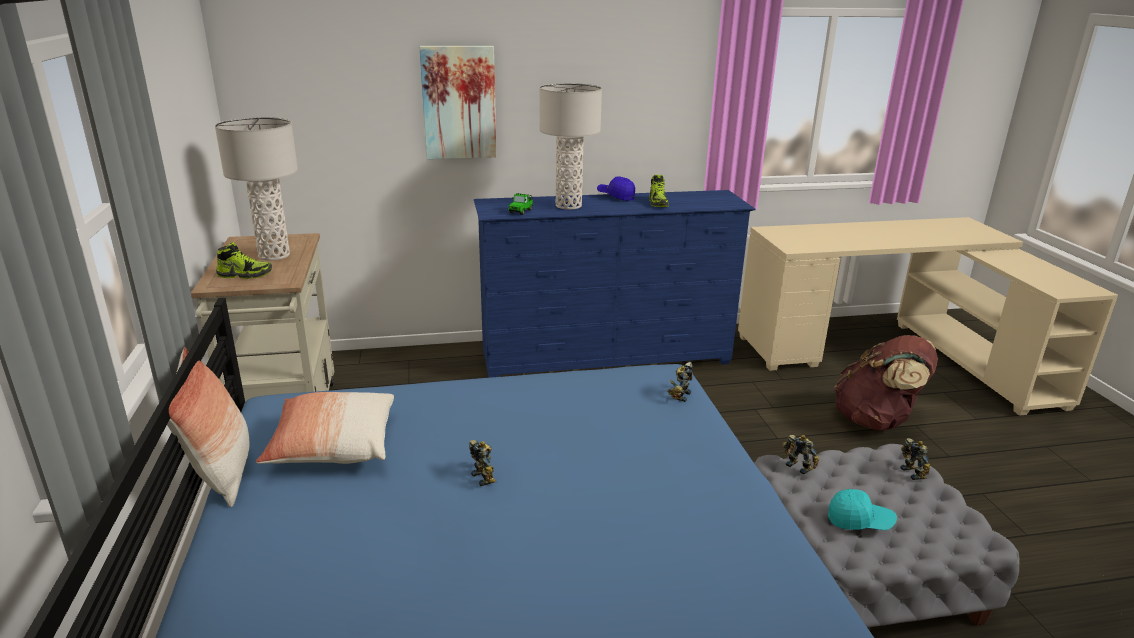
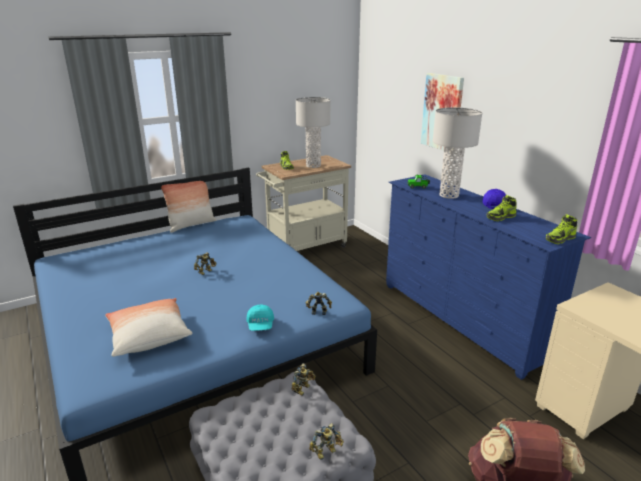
camera: 70 degrees right, 0 degrees up
(333, 446) = (215, 237): pillow -> pillow (149, 336)
(729, 199) = (560, 239): none -> shoe
(859, 521) = (249, 421): turquoise cap -> turquoise cap (260, 325)

